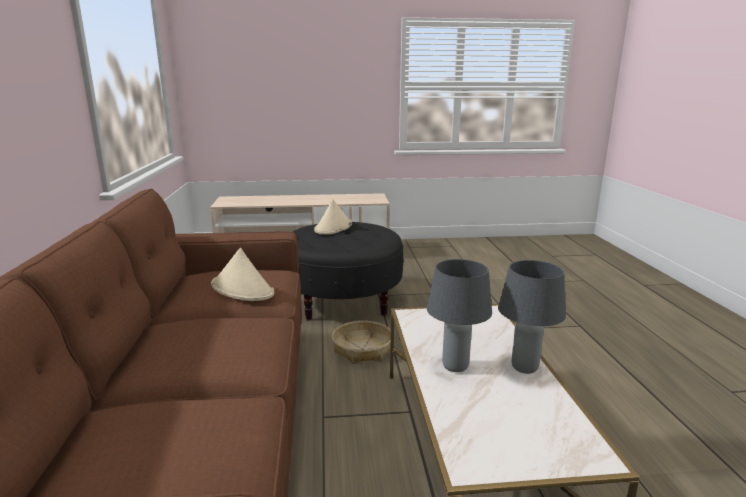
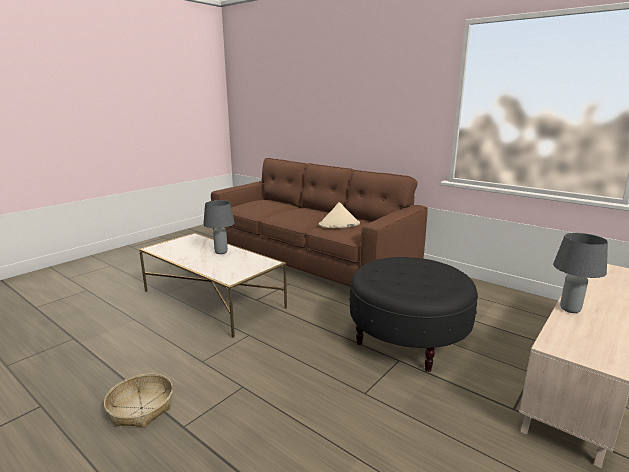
camera: 135 degrees right, 0 degrees up
(333, 227) = (442, 281): beige hat -> none
(362, 349) = (324, 313): basket -> basket (141, 408)
(525, 368) = (190, 261): grey table lamp -> grey table lamp (569, 309)

